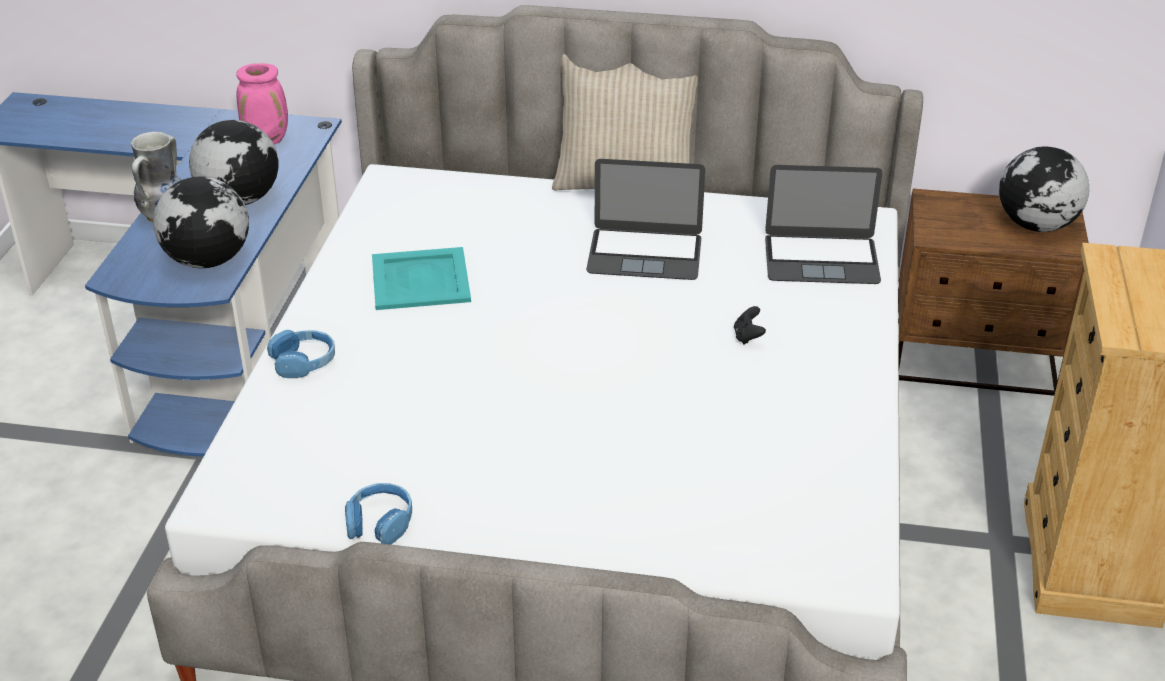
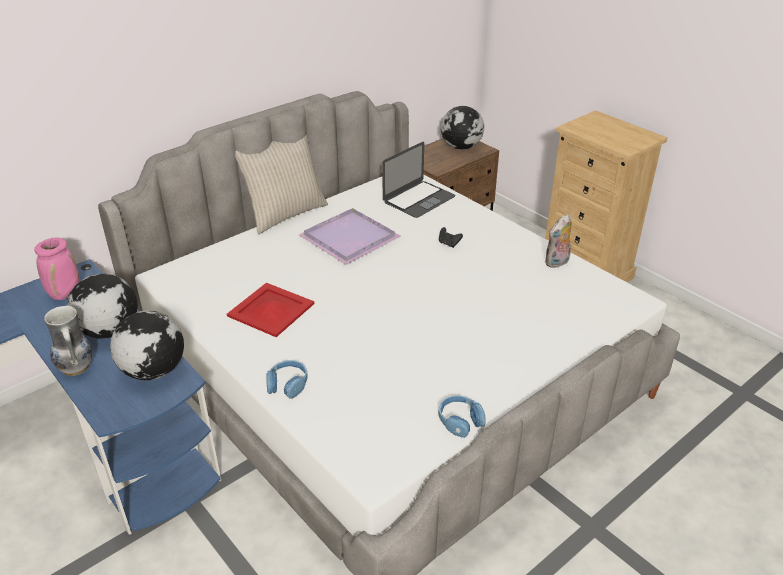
camera: 50 degrees left, 0 degrees up
(419, 279) = (270, 310): turquoise tray -> red tray
(645, 254) = (349, 237): laptop -> purple tray
(845, 454) = (557, 263): none -> plush toy

